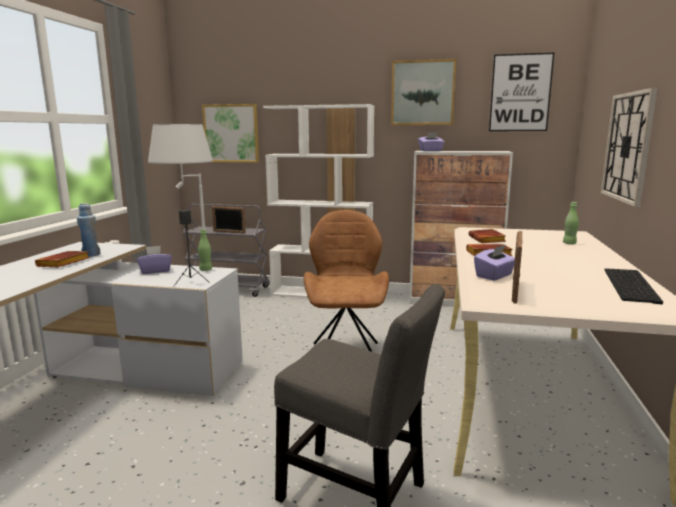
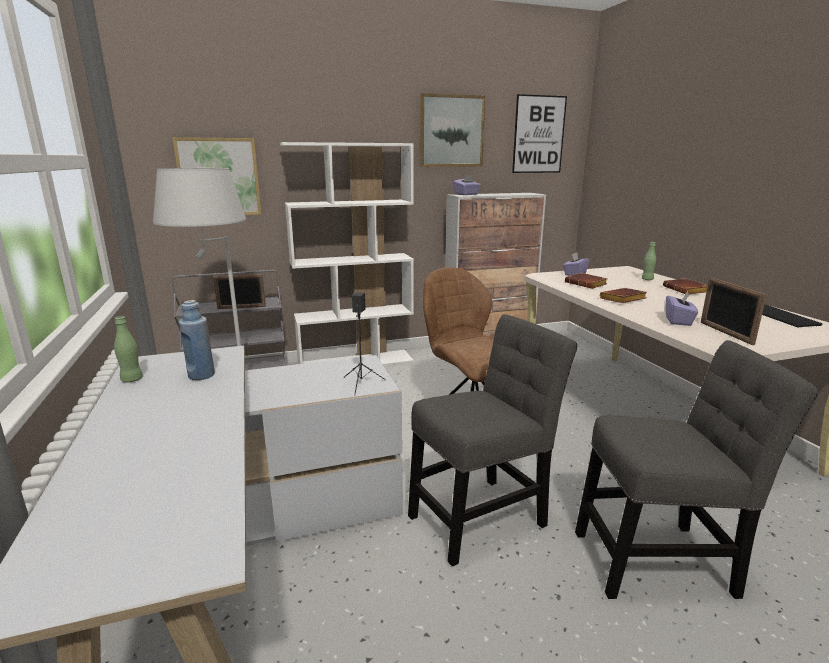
camera: 30 degrees left, 5 degrees up
(63, 263) = (192, 398): brown book -> brown book (686, 290)
(155, 271) = (283, 379): purple tissue box -> purple tissue box (575, 274)
(205, 270) = (344, 364): green bottle -> green bottle (132, 379)
(264, 416) = (482, 517): none -> grey chair
(628, 147) = (686, 190): wall clock -> none

